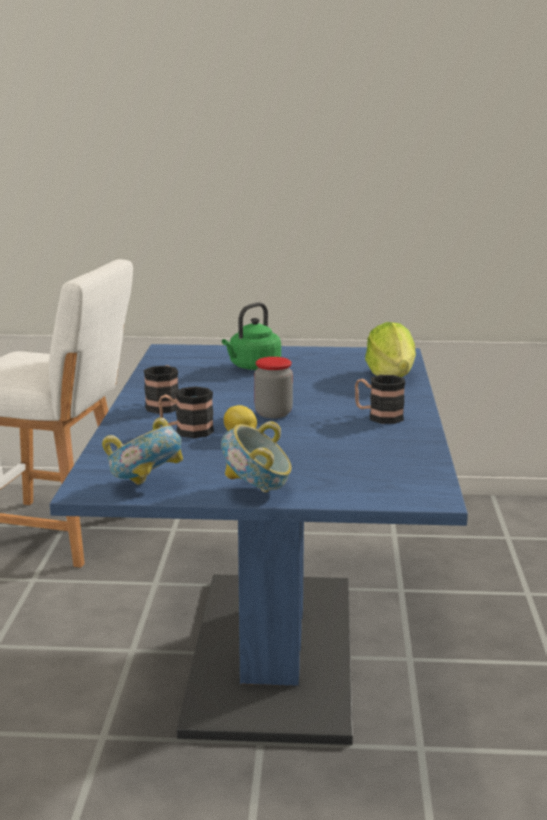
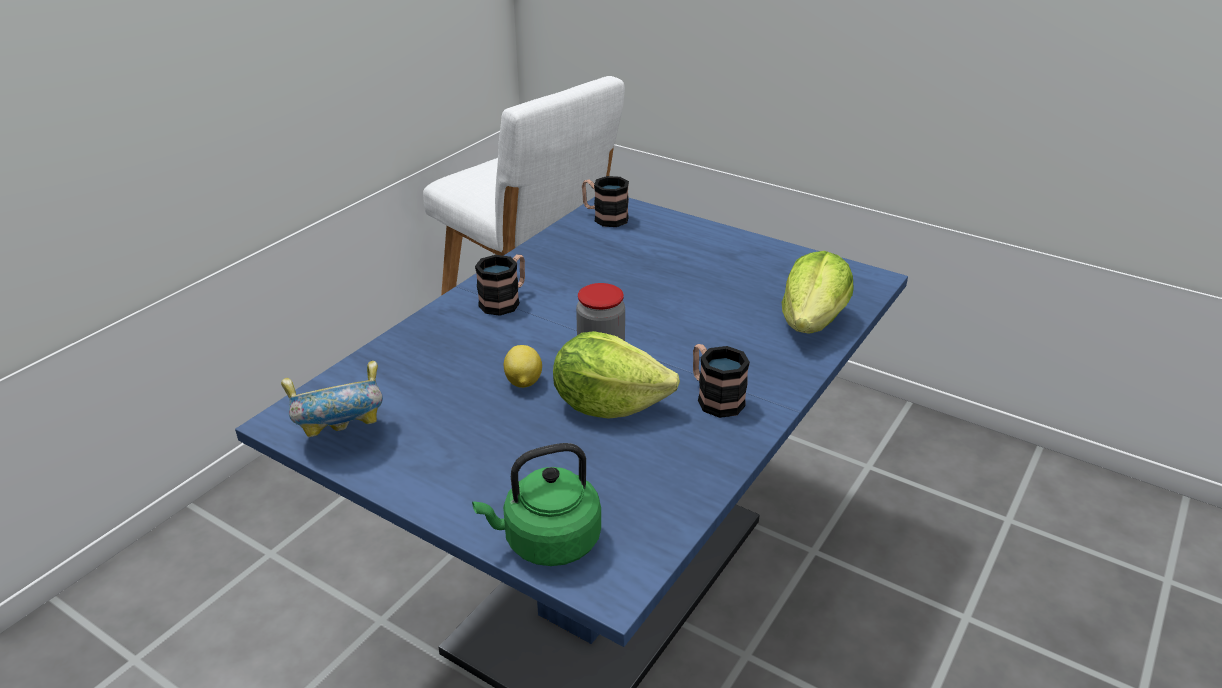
camera: 30 degrees right, 15 degrees up
(186, 431) = (479, 354): mug -> mug (604, 217)
(253, 367) = (667, 260): green kettle -> green kettle (547, 542)
(257, 492) = (434, 490): bowl -> none
(315, 433) = (608, 404): none -> lettuce

